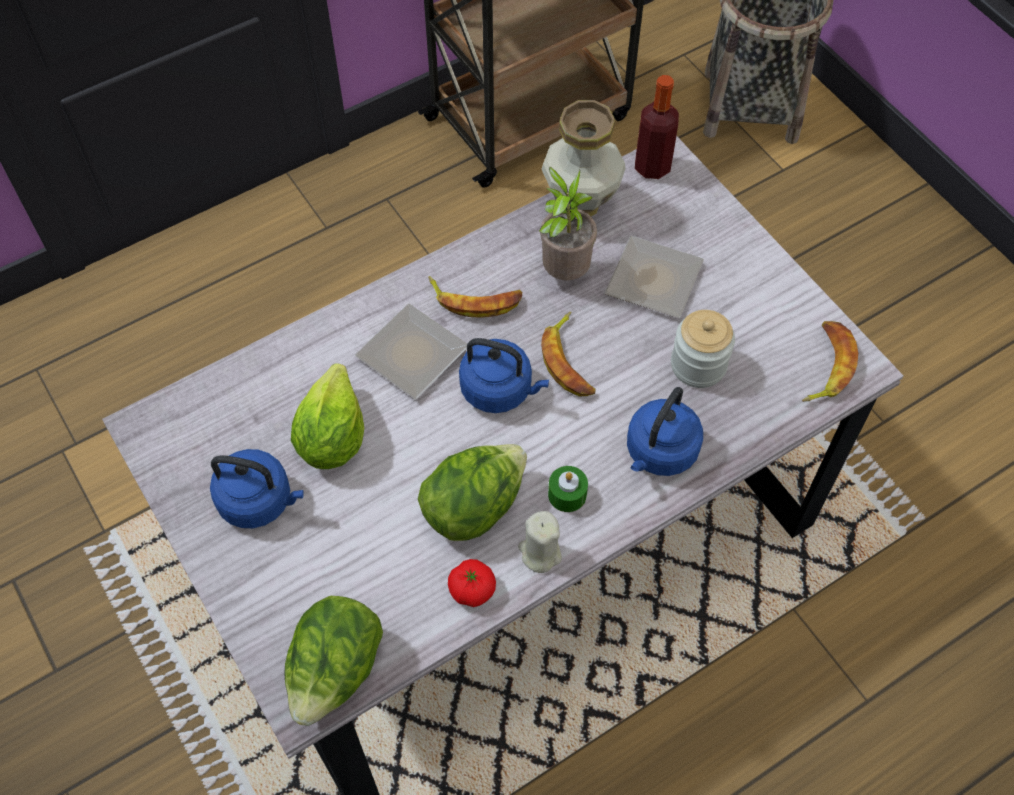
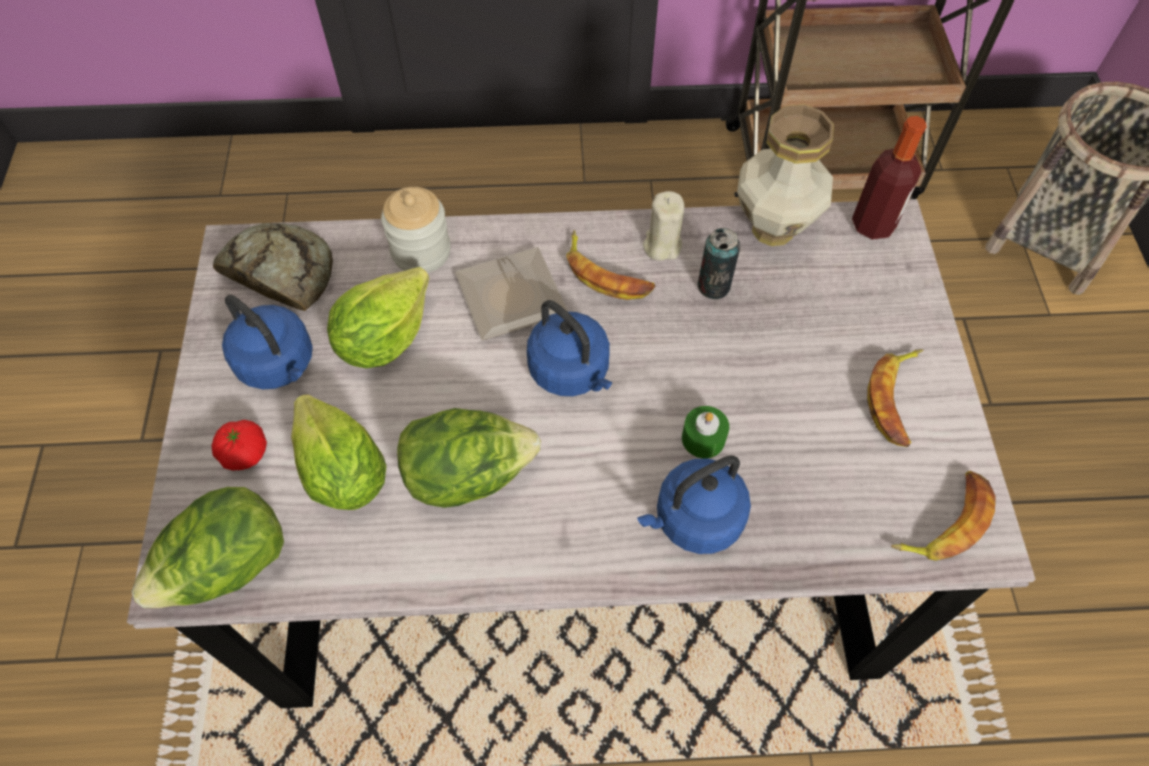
camera: 30 degrees right, 0 degrees up
(201, 426) = (280, 271): none -> bread
(375, 556) = (343, 473): none -> lettuce
(472, 589) = (409, 558): tomato -> tomato (245, 453)
(540, 553) = (500, 558): beige candle -> beige candle (662, 245)
(564, 271) = (713, 286): potted plant -> can
(567, 494) = (568, 512): green candle -> green candle (703, 438)
(569, 361) = (660, 377): banana -> banana (896, 400)
(655, 283) = (802, 342): plate -> none
(698, 365) = (796, 448): jar -> jar (421, 251)

